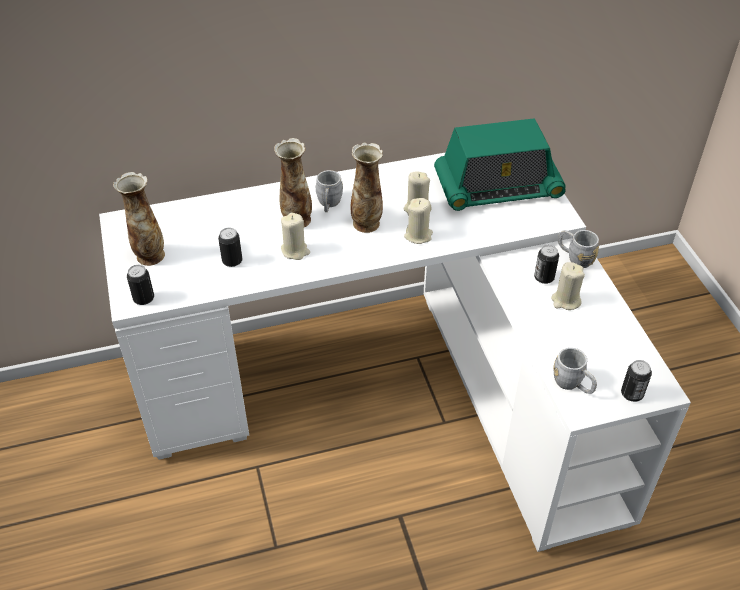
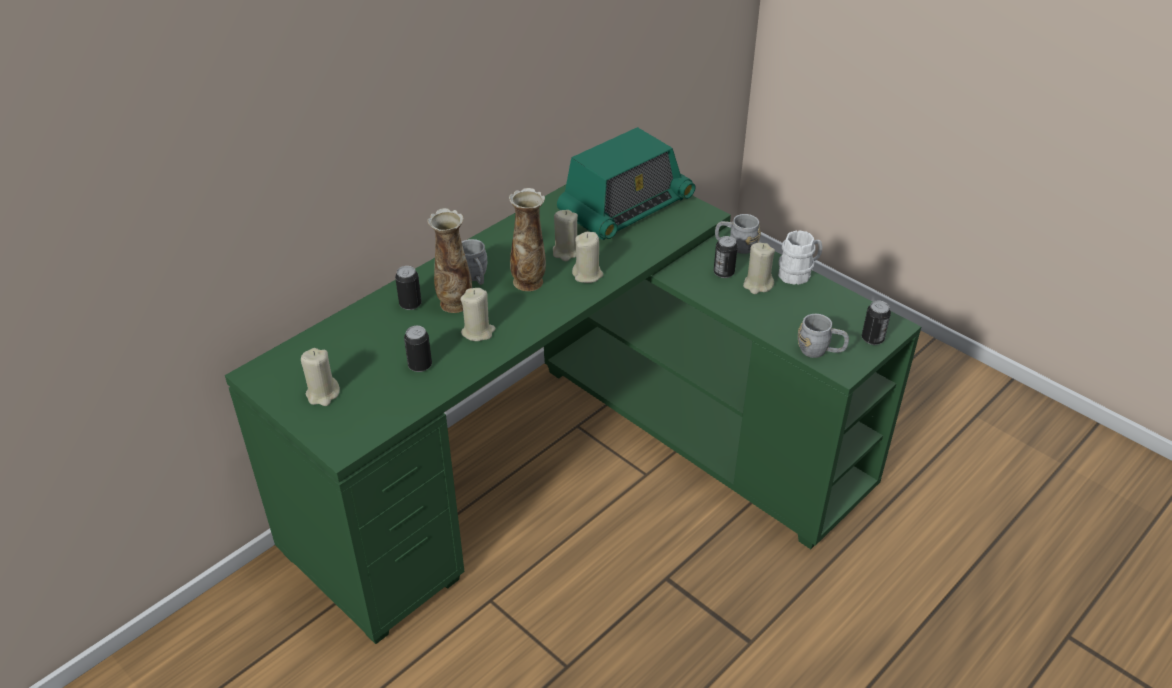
camera: 30 degrees left, 5 degrees down
(144, 299) = (354, 437): can -> can (410, 304)
(149, 255) = (323, 394): vase -> beige candle
(396, 389) = (578, 464): white desk -> green desk
(612, 304) = (798, 273): none -> white mug

